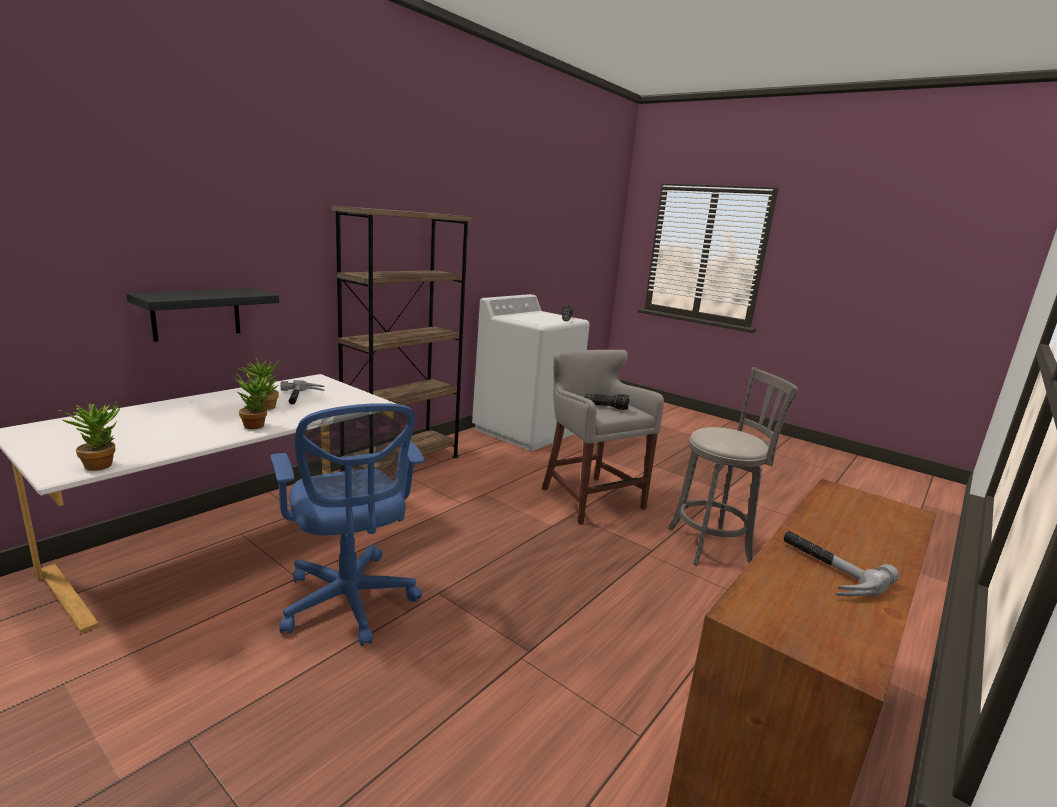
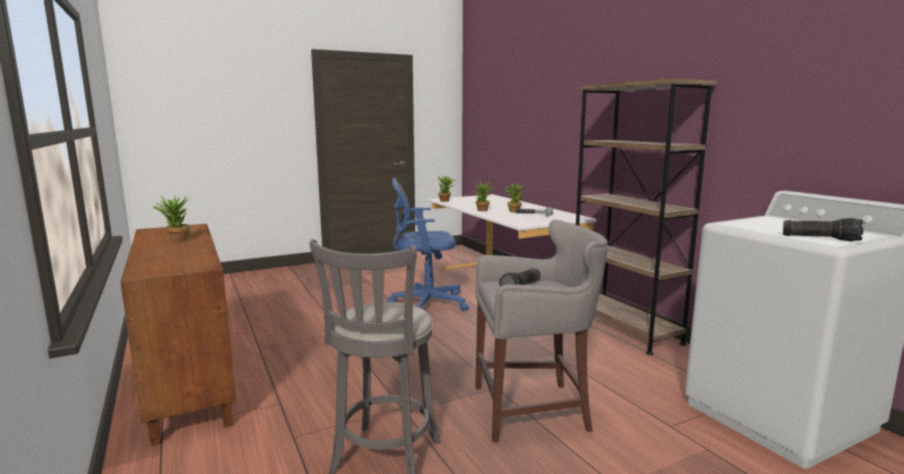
camera: 115 degrees right, 5 degrees down
(196, 314) = (549, 159): black shelf -> none
(825, 570) = (176, 240): hammer -> potted plant

